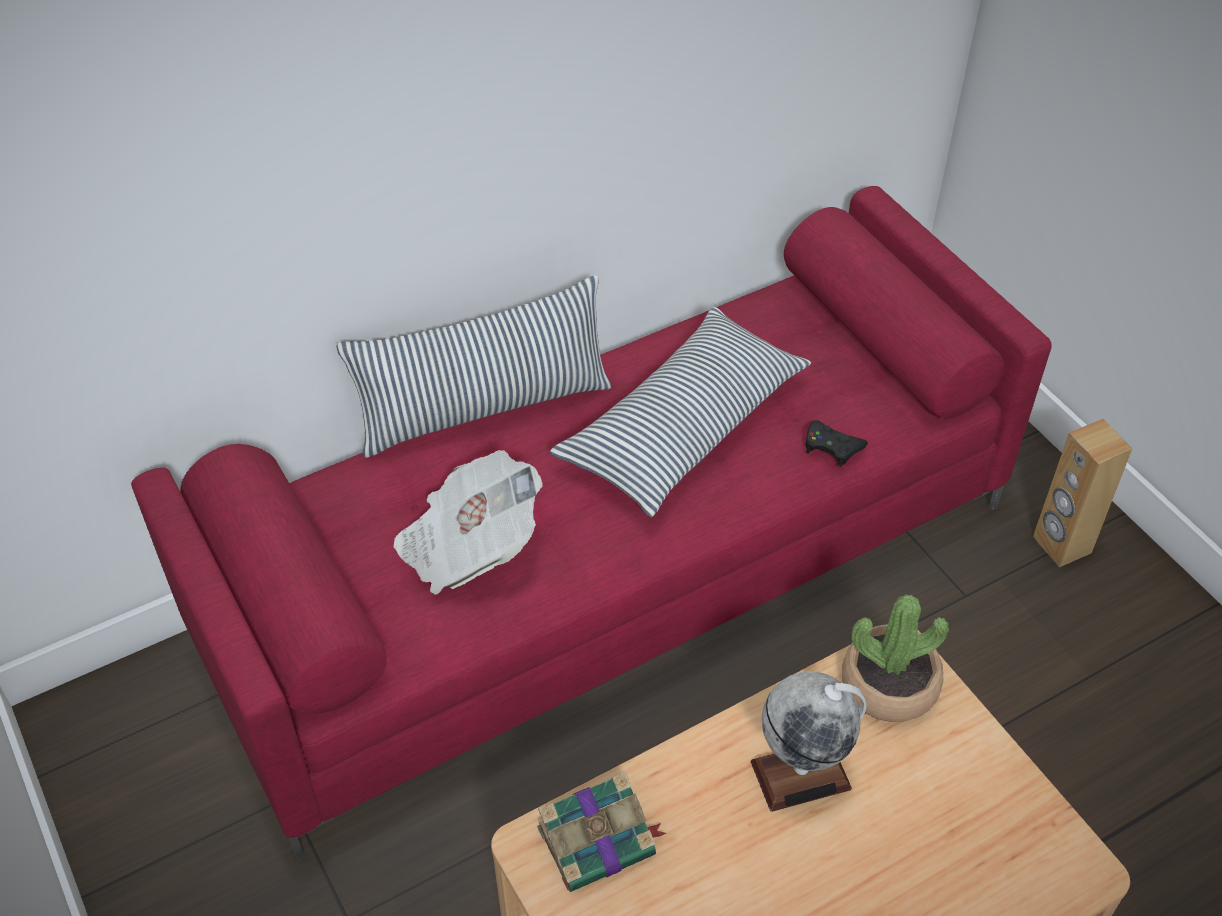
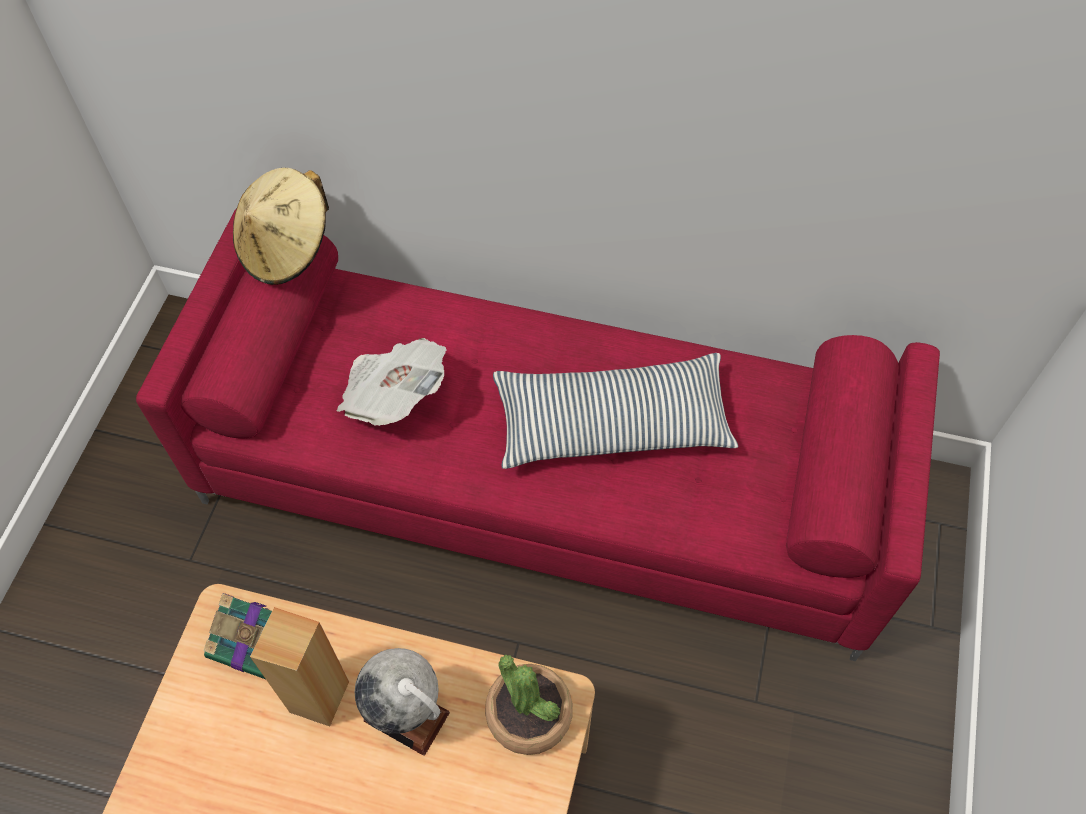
camera: 45 degrees right, 10 degrees up
(243, 475) = (287, 249): none -> beige hat
(484, 409) = (506, 311): pillow -> none
(832, 447) = (693, 520): black game controller -> none
(1061, 545) = (871, 729): brown speaker -> brown speaker (318, 696)

